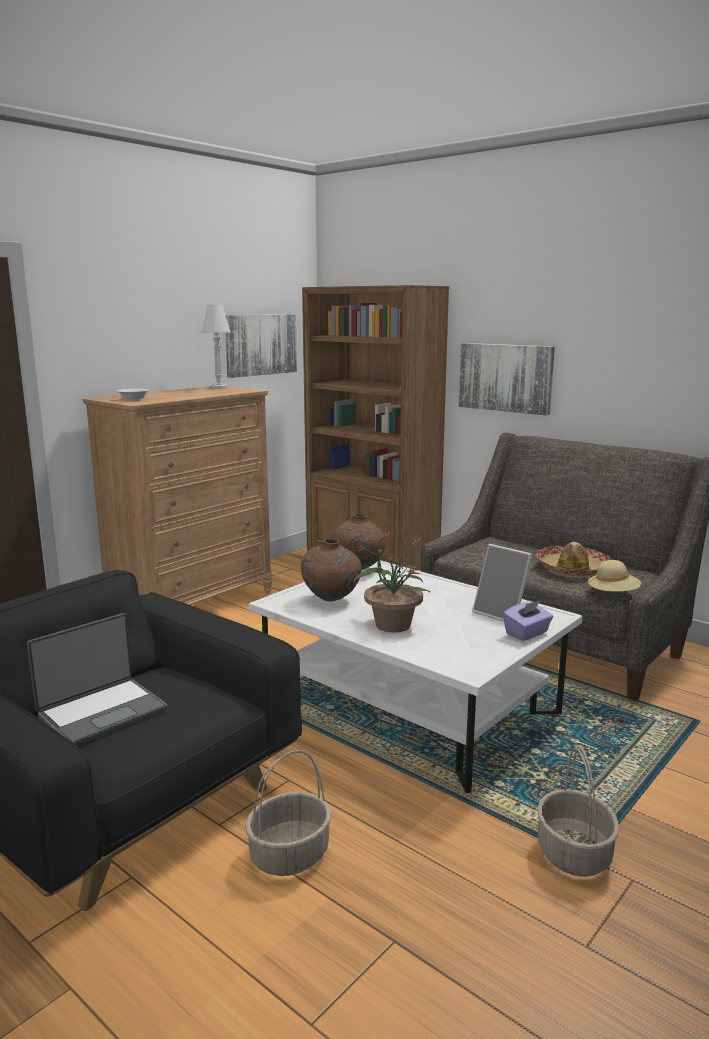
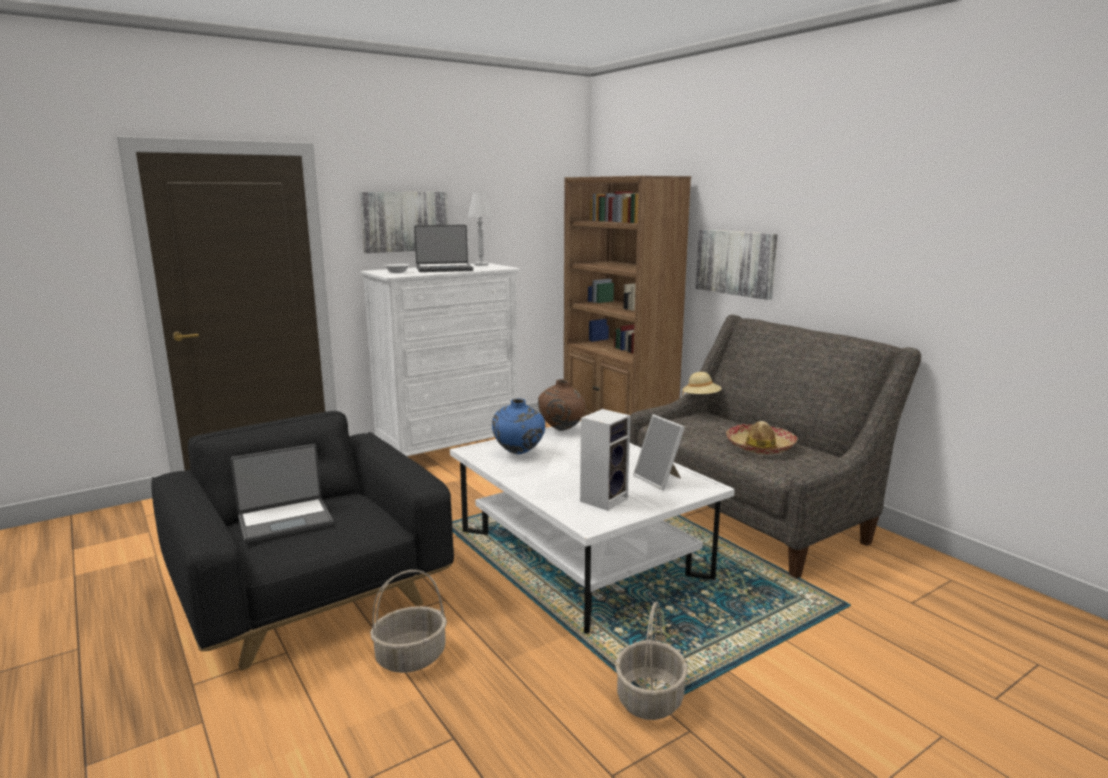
camera: 15 degrees right, 0 degrees up
(183, 393) = (444, 269): none -> laptop
(193, 604) = (449, 450): brown dresser -> white dresser
(260, 344) = (530, 228): picture -> picture (405, 221)
(331, 600) = (519, 453): brown vase -> blue vase
(392, 624) = (554, 478): potted plant -> none
(462, 641) = (604, 499): none -> speaker
(527, 633) = (668, 499): purple tissue box -> none
(613, 594) = (781, 473): beige hat -> beige hat (701, 398)

